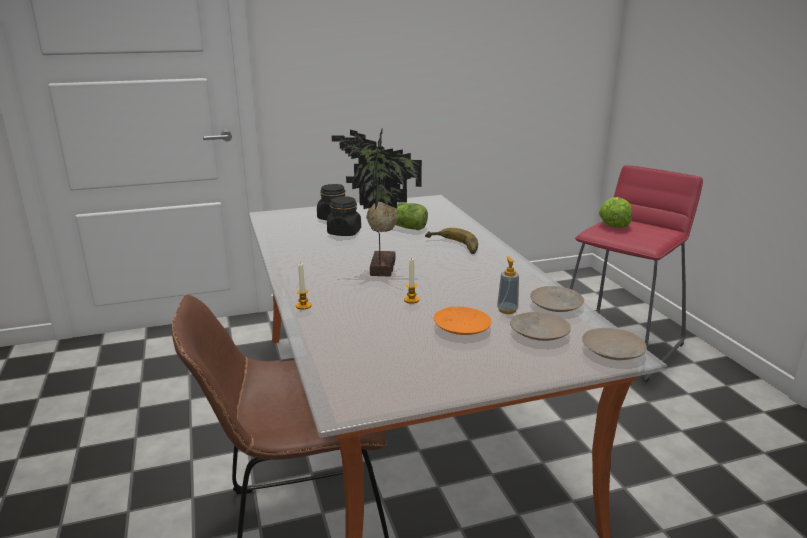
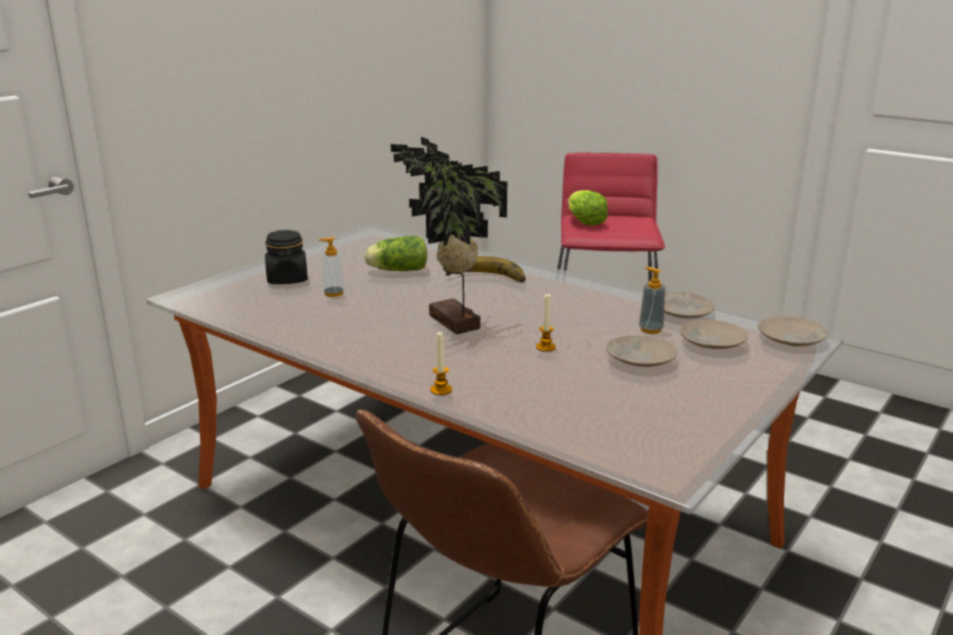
camera: 35 degrees left, 0 degrees up
(344, 232) = (333, 293): black jar -> soap dispenser
(461, 327) = (639, 359): orange plate -> beige plate

